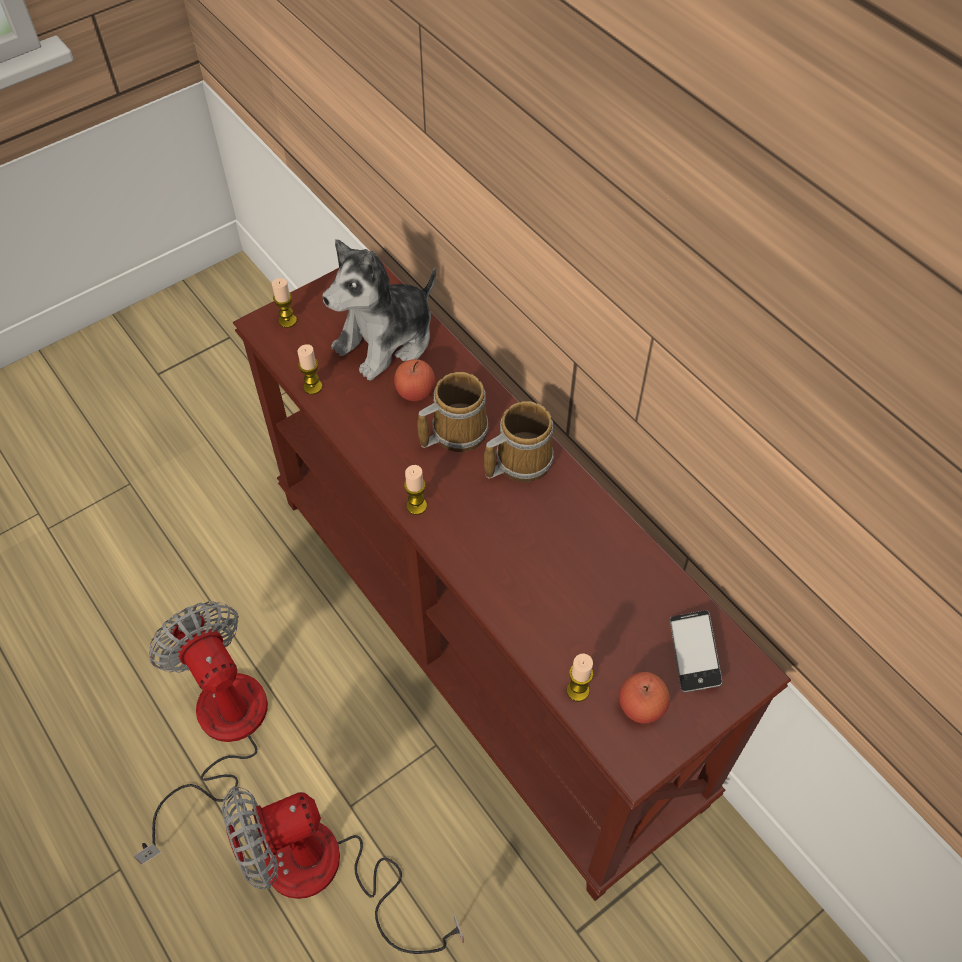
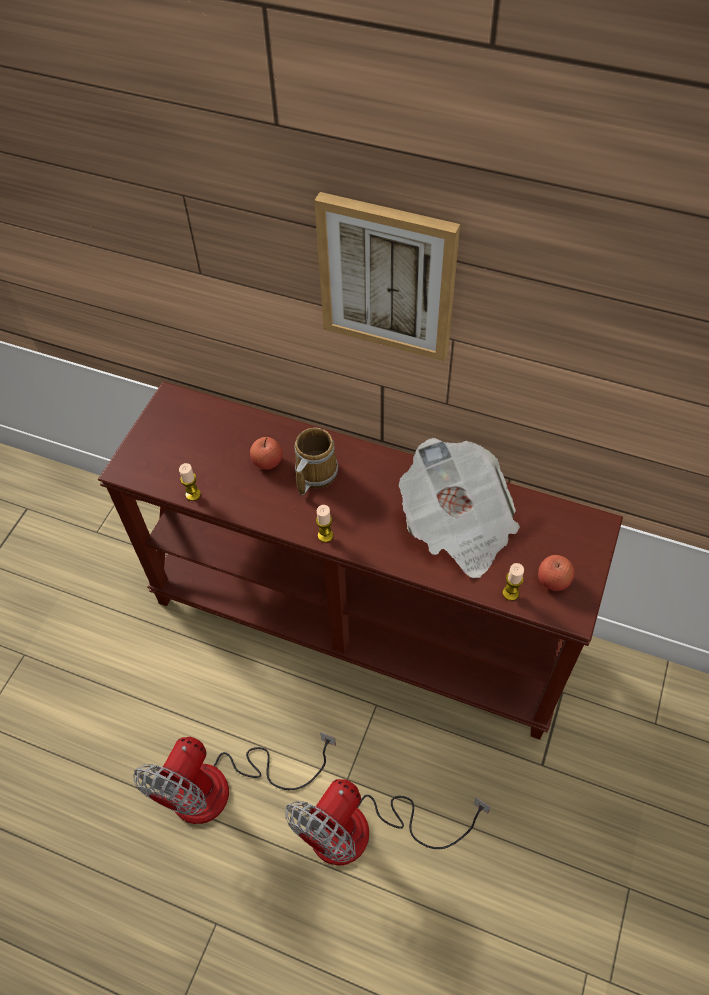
camera: 30 degrees left, 0 degrees up
(220, 733) = (223, 788): fan -> fan turned 90 degrees counterclockwise
(287, 321) = (139, 458): candle -> none
(386, 340) = (221, 437): plush toy -> none
(519, 460) = (369, 471): mug -> none
(574, 576) = (457, 525): none -> newspaper
(591, 218) = (387, 277): none -> picture
(694, 654) = (560, 532): phone -> none

